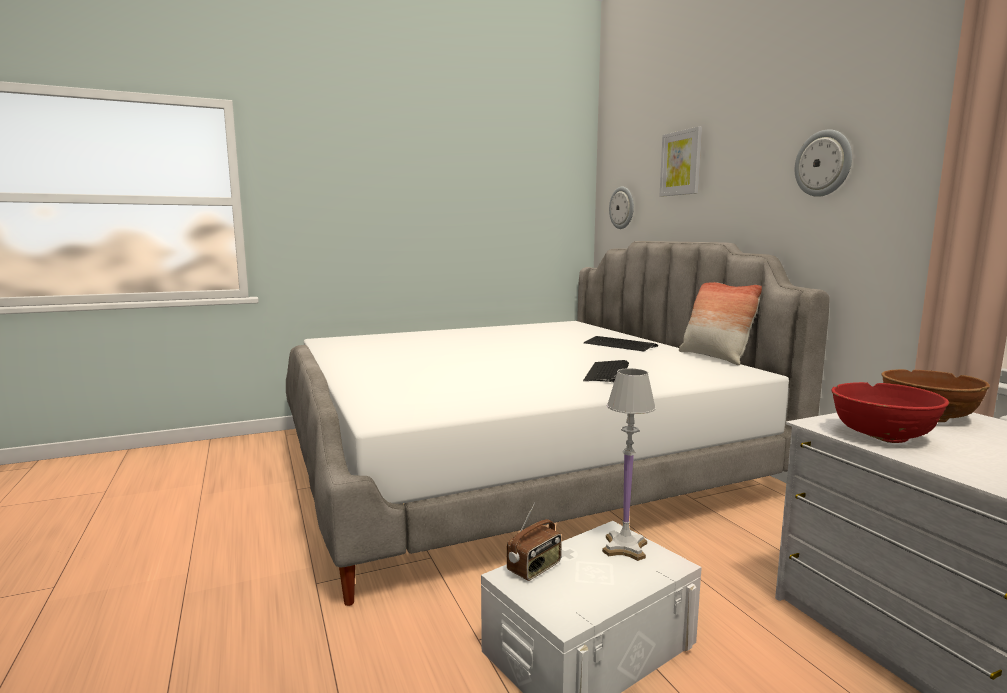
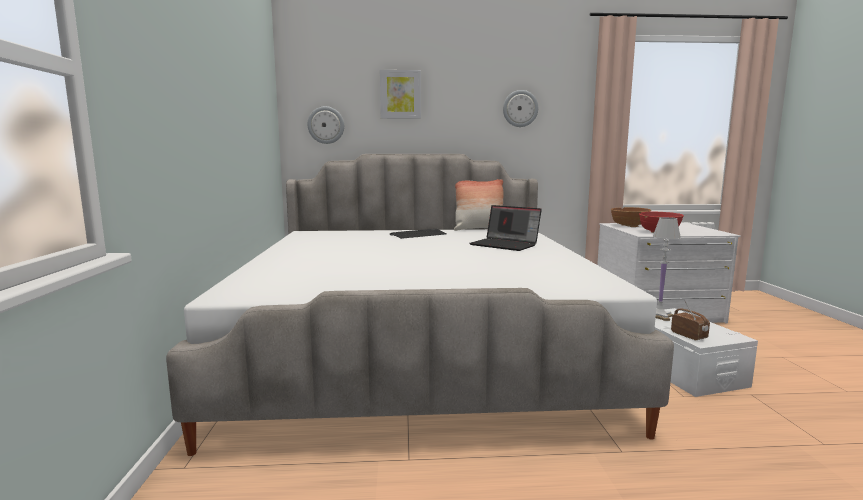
camera: 70 degrees left, 0 degrees up
(608, 373) = (505, 245): keyboard -> laptop

